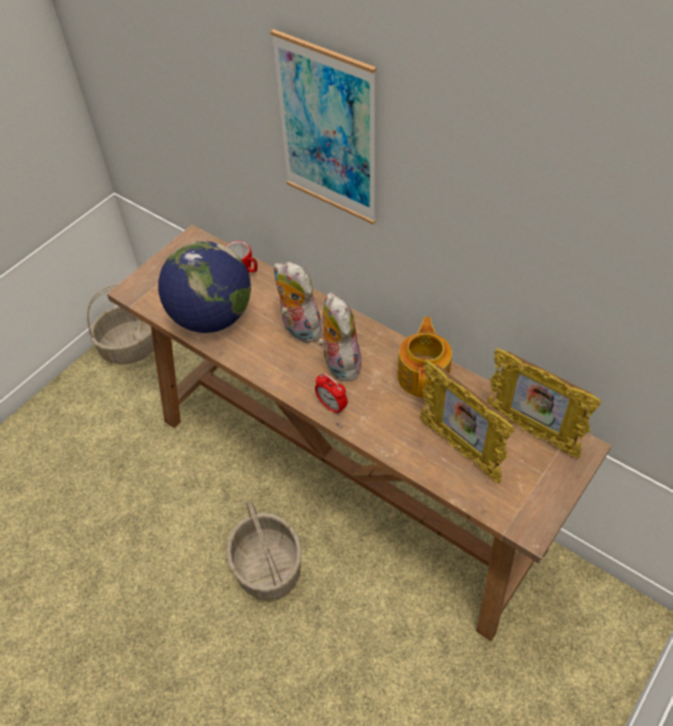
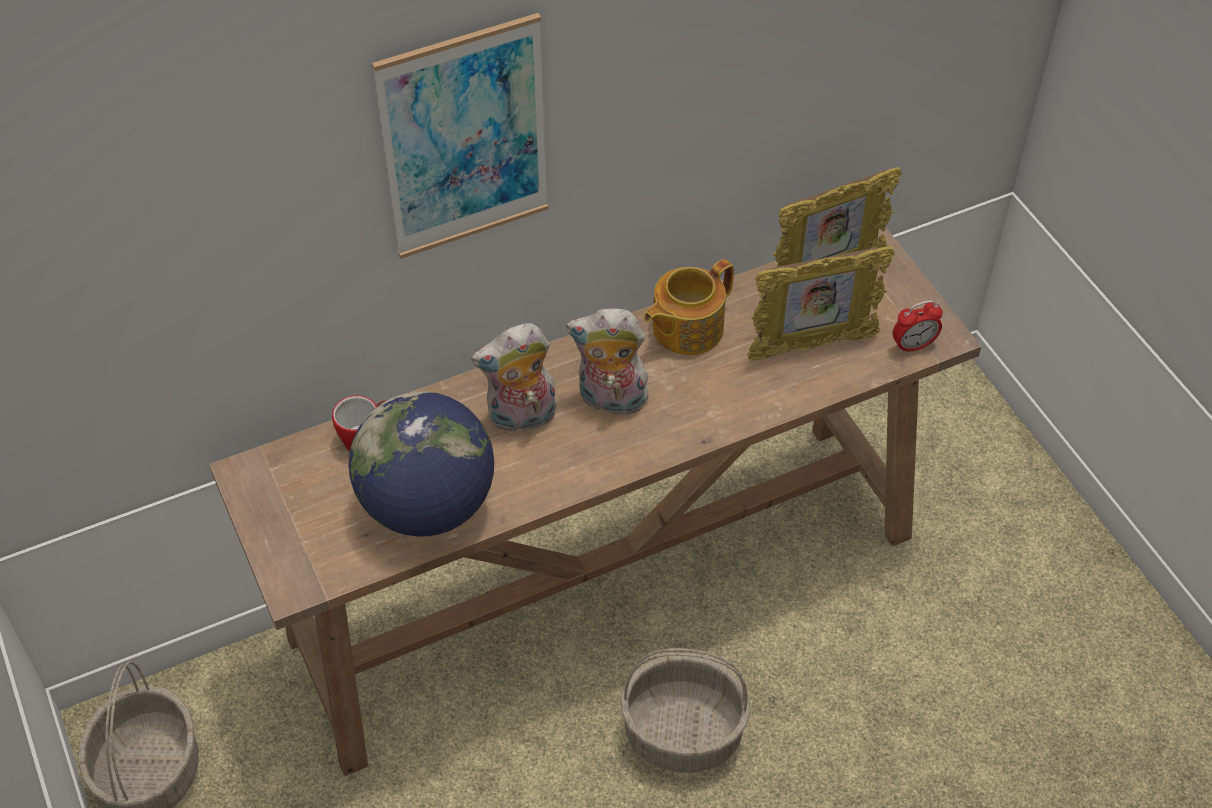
camera: 65 degrees left, 0 degrees up
(332, 406) = (673, 436): alarm clock -> alarm clock (913, 346)
(424, 375) = (685, 328): teapot -> teapot turned 75 degrees counterclockwise

